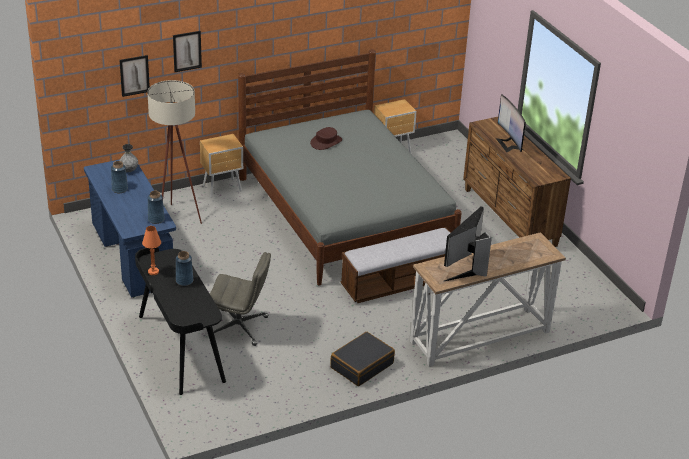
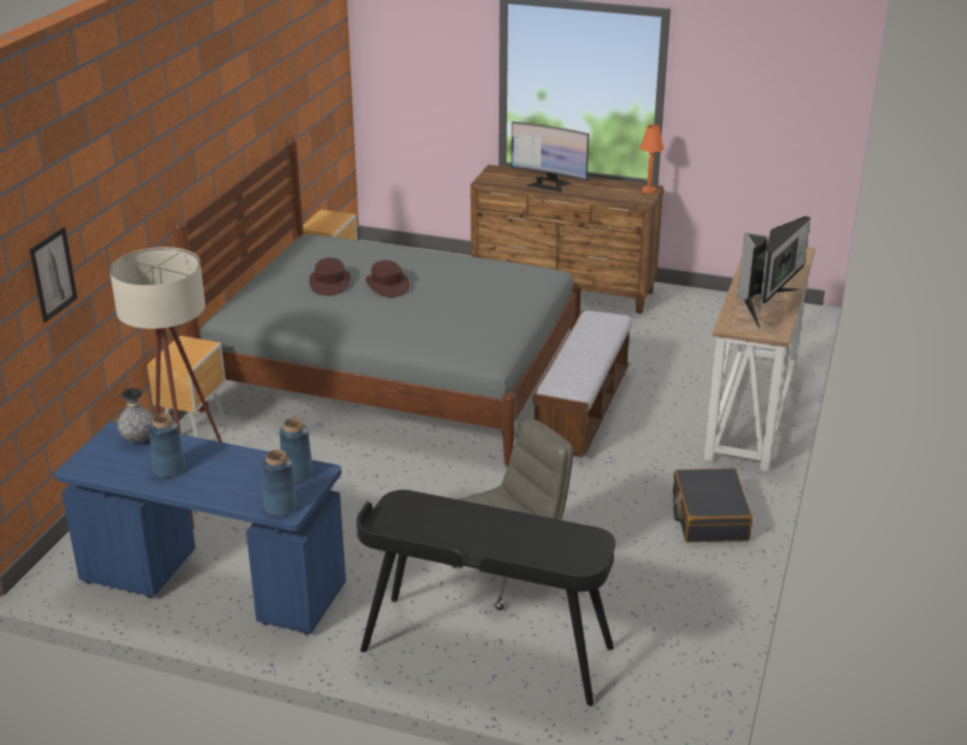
camera: 45 degrees left, 5 degrees down
(153, 272) = (416, 538): orange table lamp -> orange table lamp (649, 190)
(184, 281) = (478, 522): blue vase -> blue vase (281, 507)
(187, 51) = (108, 203): picture -> none
(348, 157) = (387, 285): none -> brown hat
(468, 268) = (766, 304): monitor -> monitor turned 135 degrees counterclockwise

